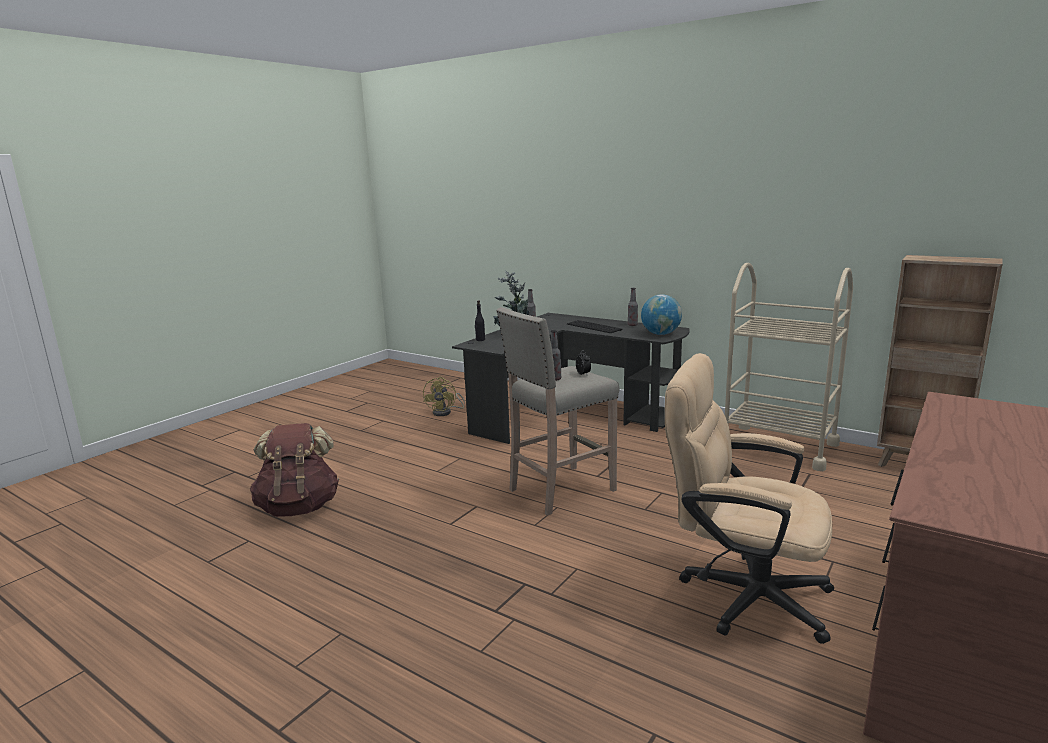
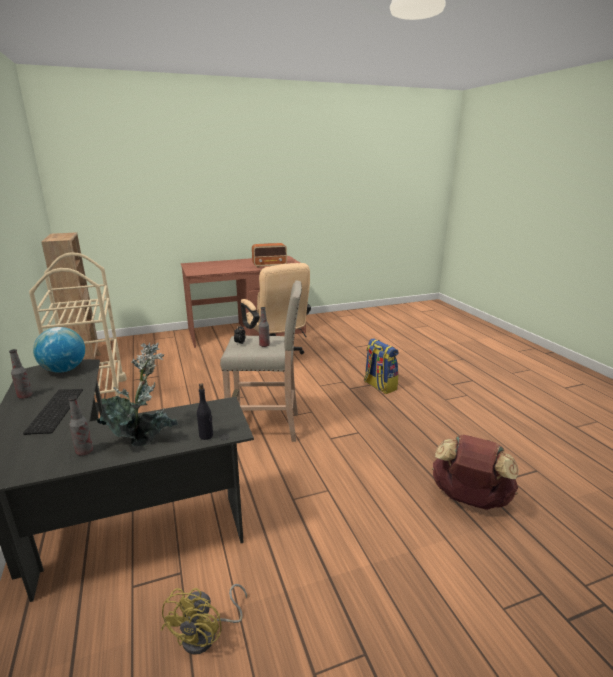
camera: 145 degrees left, 5 degrees up
(445, 412) = (207, 634): yellow fan -> yellow fan turned 150 degrees clockwise
(479, 612) = (379, 386): none -> backpack
(959, 479) = (270, 265): none -> radio

